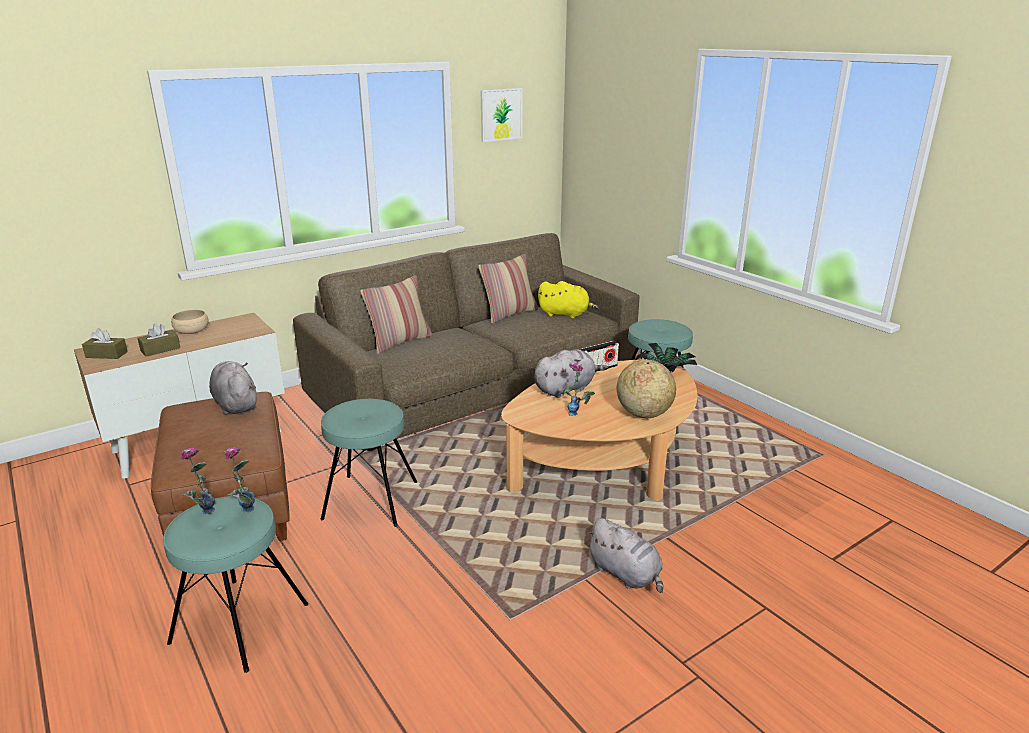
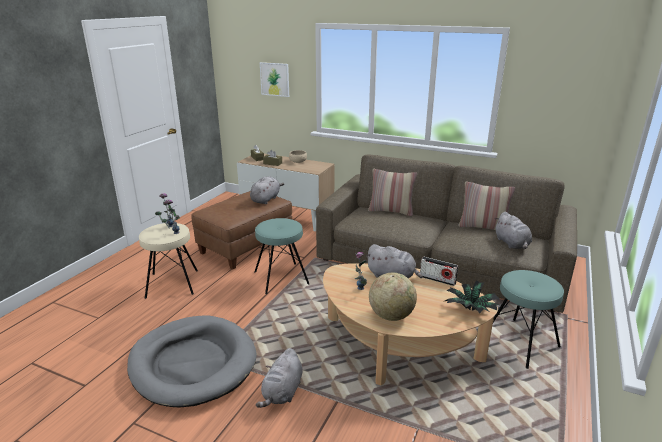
camera: 60 degrees right, 0 degrees up
(240, 623) = (172, 284): turquoise stool -> beige stool
(501, 114) = (554, 74): picture -> picture (275, 79)
(503, 646) = (193, 363): none -> grey dog bed
(565, 314) = (512, 244): yellow plush toy -> grey plush toy

